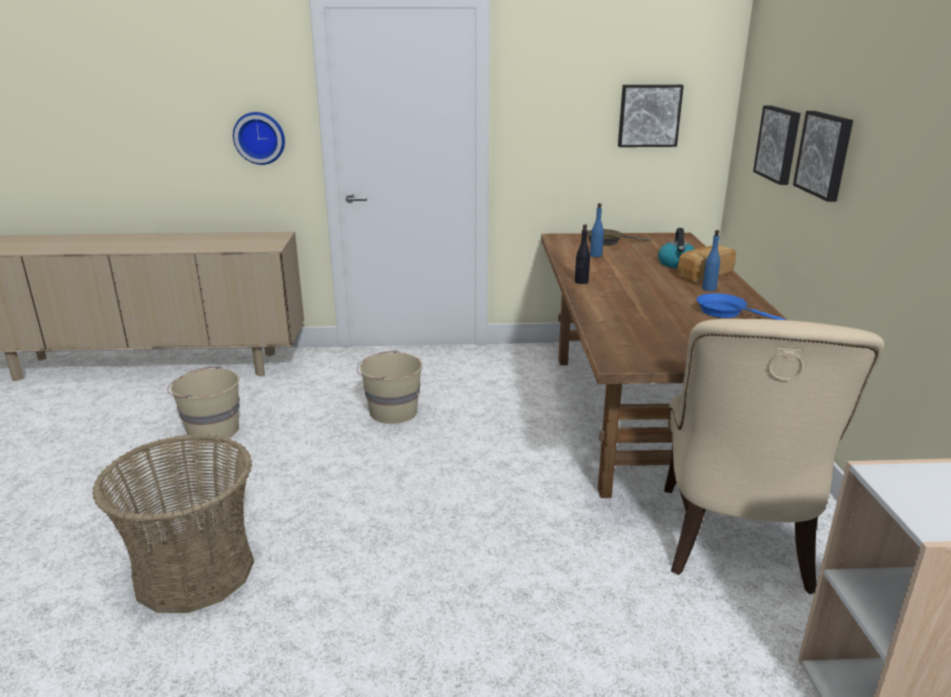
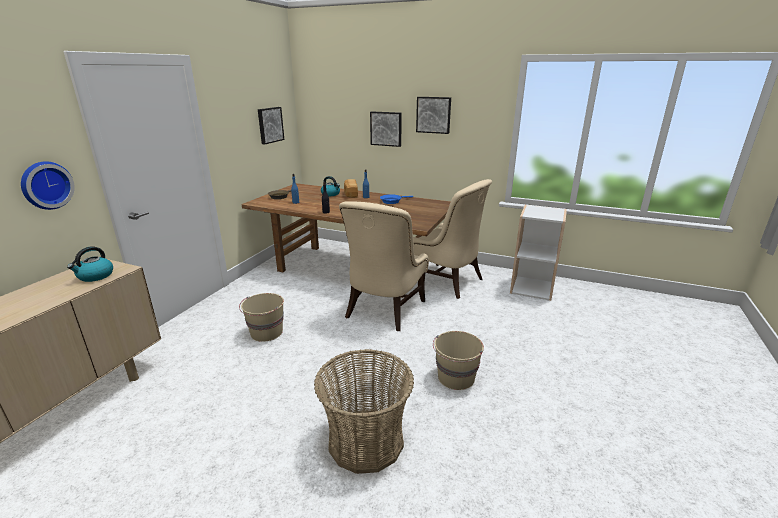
camera: 65 degrees left, 0 degrees up
(212, 430) = (194, 416): beige bucket -> beige bucket (456, 378)
(248, 244) = (95, 276): none -> kettle
(539, 490) = (384, 309): none -> beige chair
(779, 144) = (346, 129): picture -> picture (433, 115)

